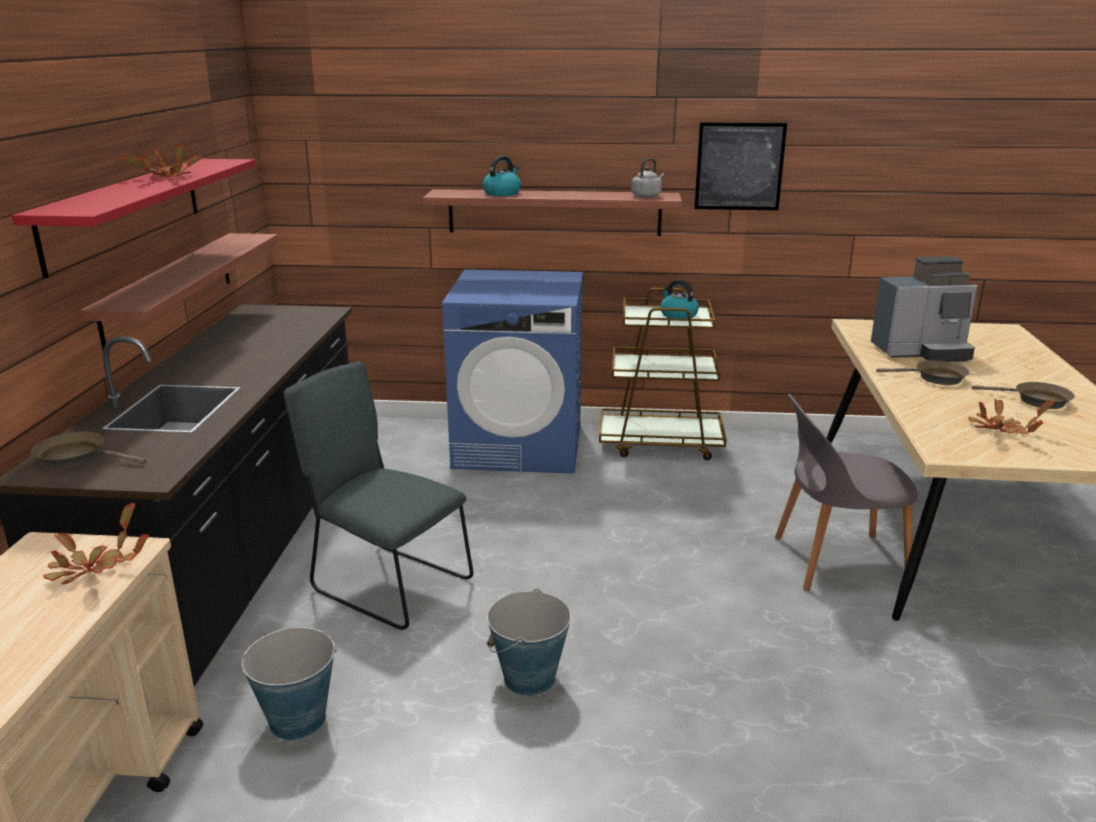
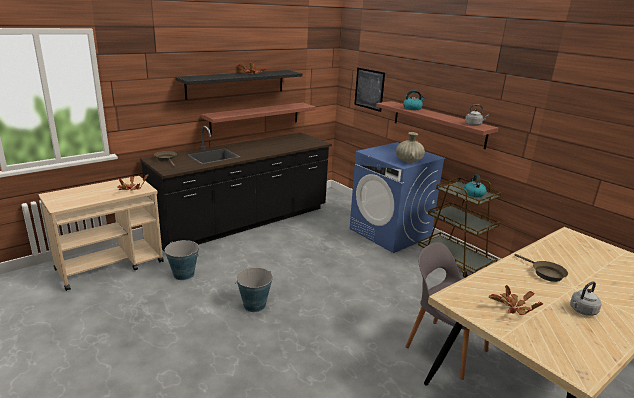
camera: 45 degrees right, 0 degrees up
(125, 211) = (236, 84): red shelf -> black shelf
(386, 583) = (266, 253): grey chair -> none
(554, 291) = (409, 161): none -> beige vase
(739, 166) = (533, 120): picture -> picture (369, 89)
(921, 352) = (575, 261): coffee machine -> none
(1036, 401) = (582, 311): brown frying pan -> grey kettle

